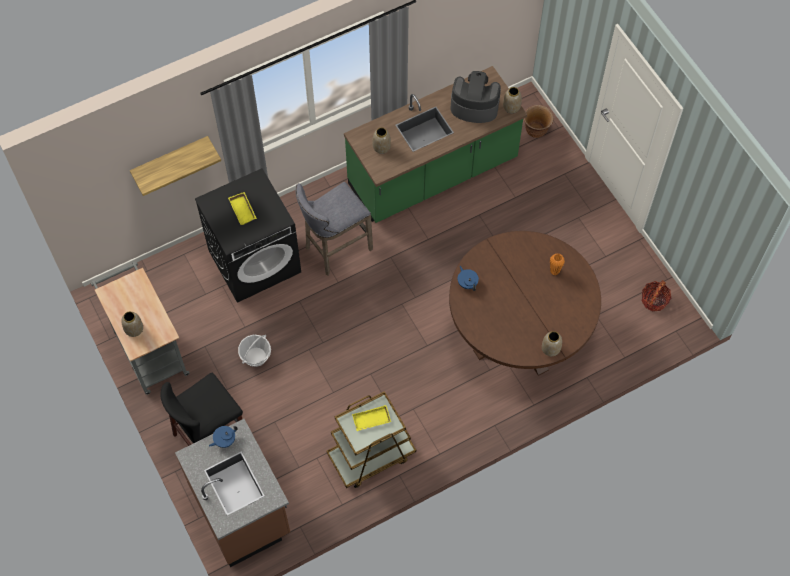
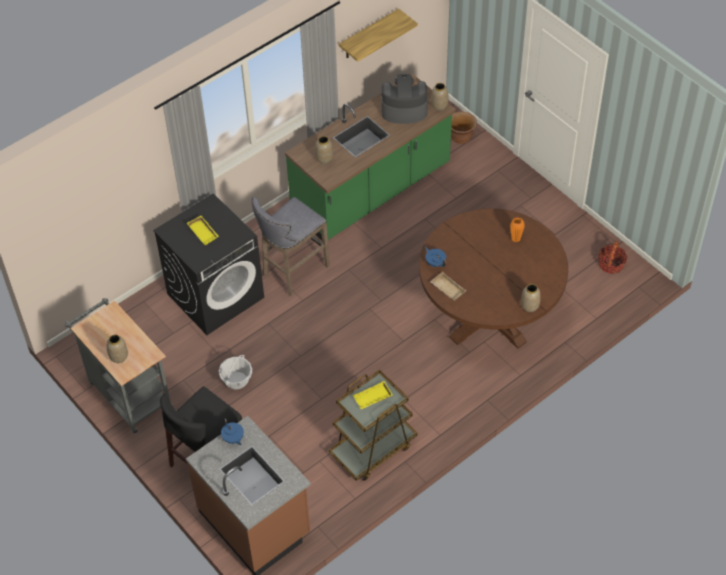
camera: 10 degrees left, 10 degrees down
(170, 160) = (127, 190): shelf -> shelf (369, 35)
(224, 440) = (233, 438): blue teapot -> blue teapot turned 75 degrees counterclockwise
(472, 314) = (446, 289): none -> beige tray

